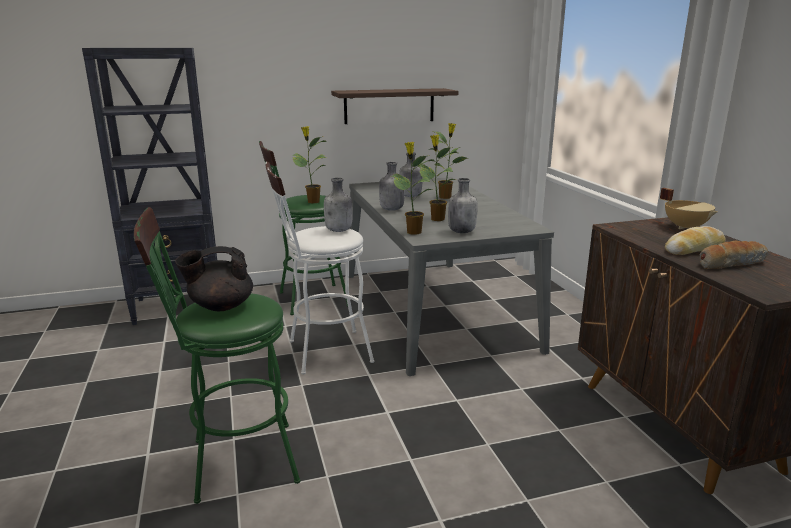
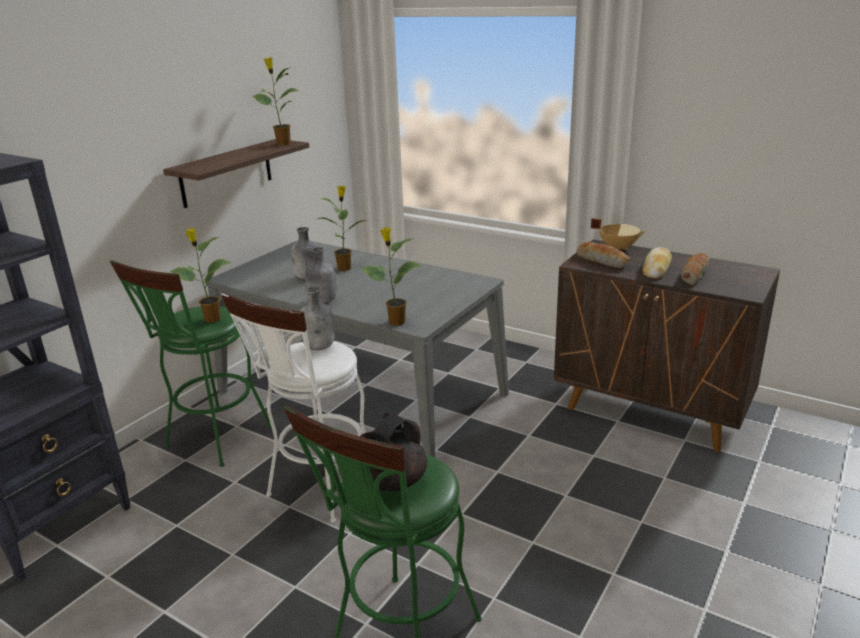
camera: 40 degrees left, 5 degrees up
(436, 219) = (387, 298): potted plant -> potted plant (282, 144)
(461, 231) = (435, 306): grey bottle -> none
(645, 231) = (603, 261): none -> bread

